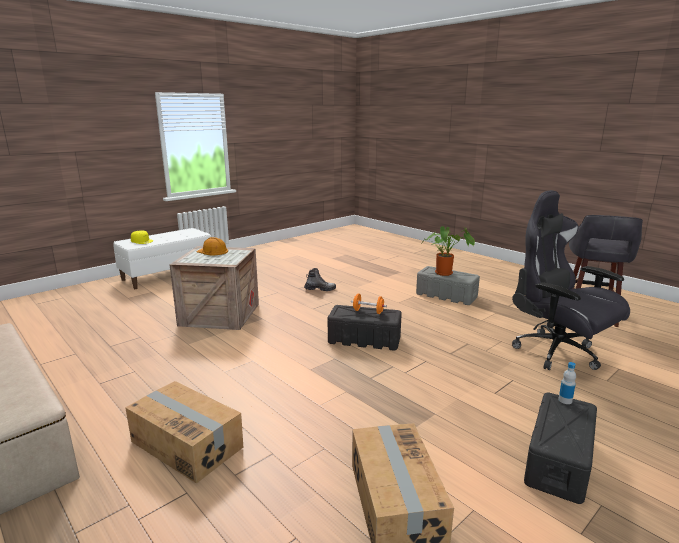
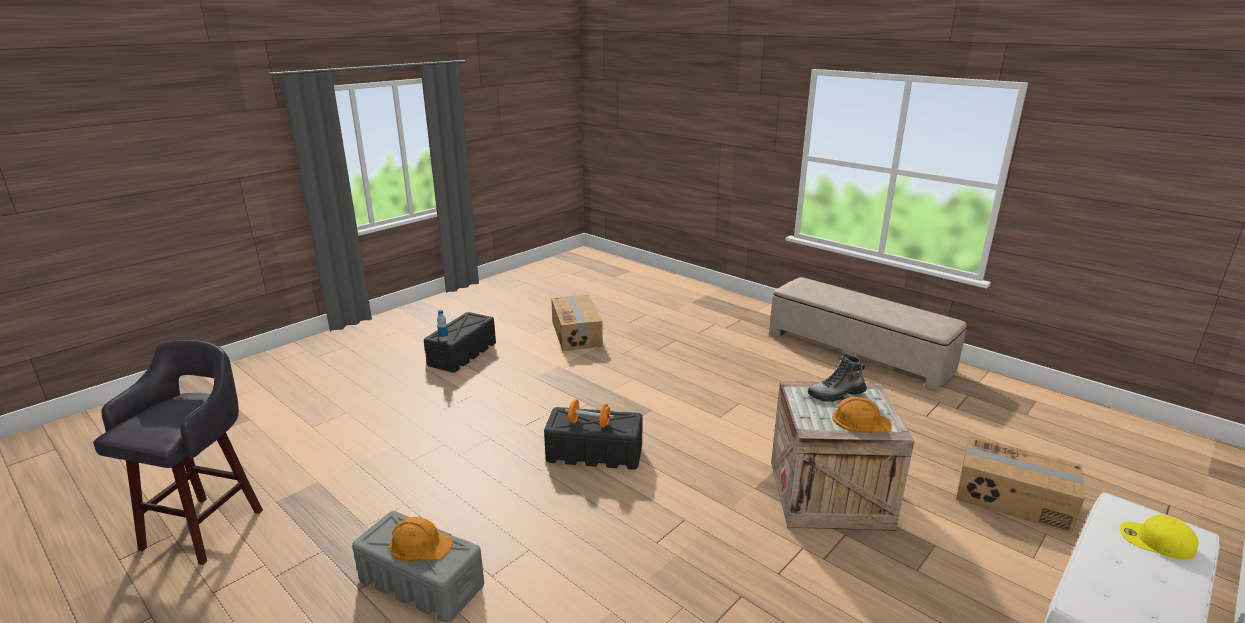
camera: 175 degrees right, 5 degrees up
(187, 444) = (719, 352): cardboard box -> cardboard box (1013, 499)
(320, 289) = (693, 592): boot -> boot (836, 394)
(446, 273) = (420, 544): potted plant -> orange hard hat
(561, 355) = (355, 442): black office chair -> none

